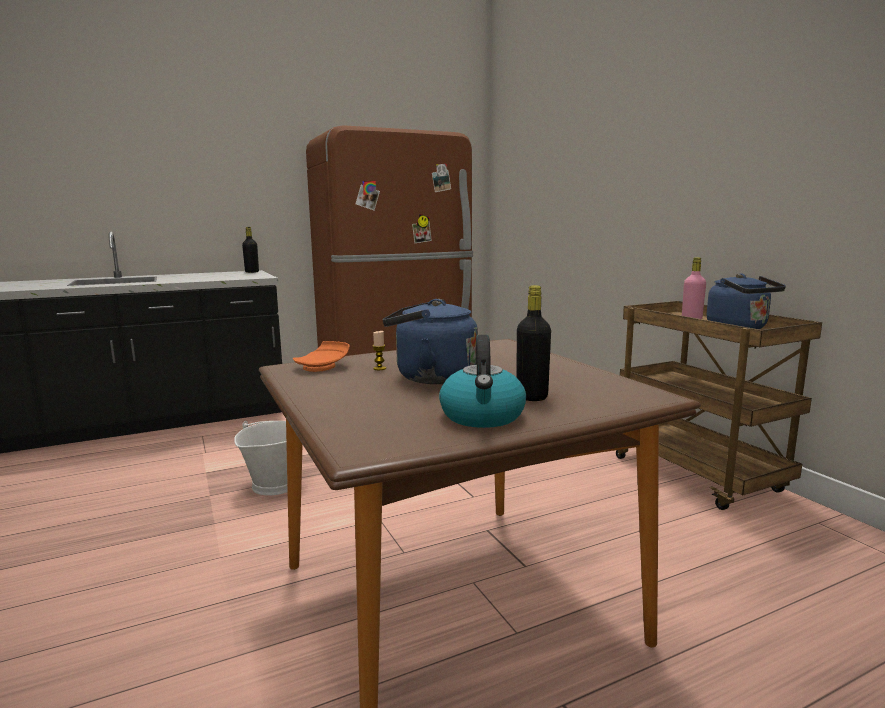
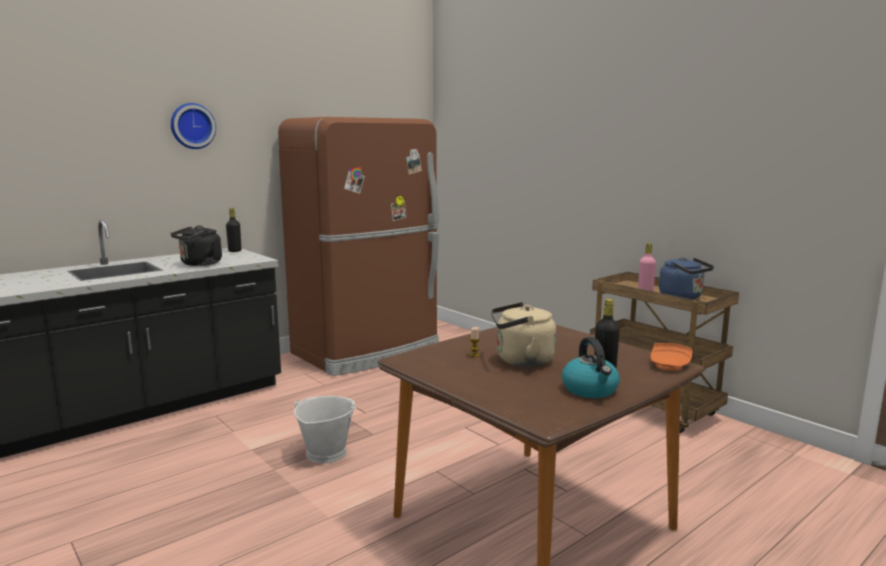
camera: 15 degrees left, 0 degrees up
(197, 278) = (199, 264): none -> black kettle
(213, 142) = (192, 126): none -> wall clock
(323, 367) = (430, 357): orange plate -> orange plate (670, 365)
(431, 377) = (521, 360): blue kettle -> beige kettle

